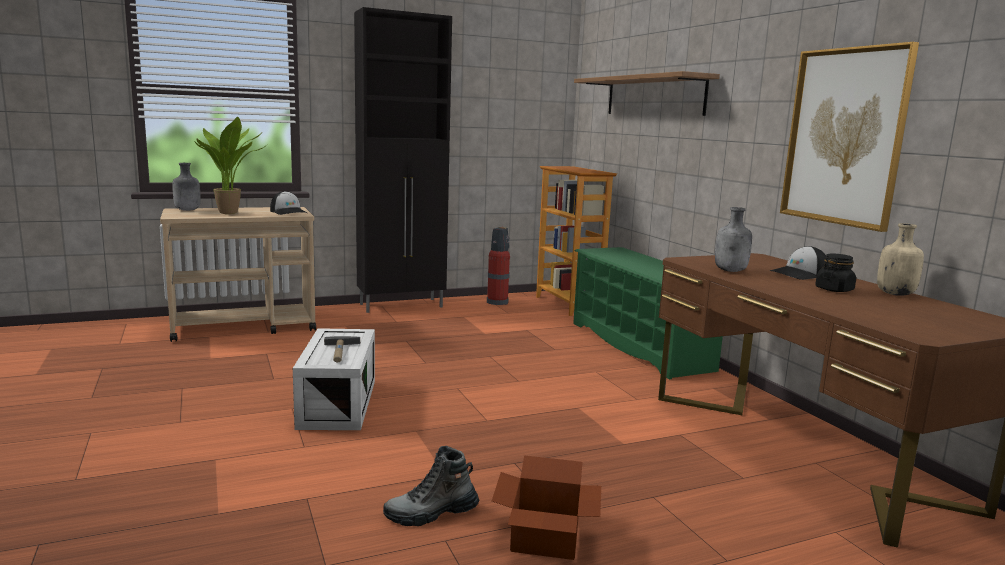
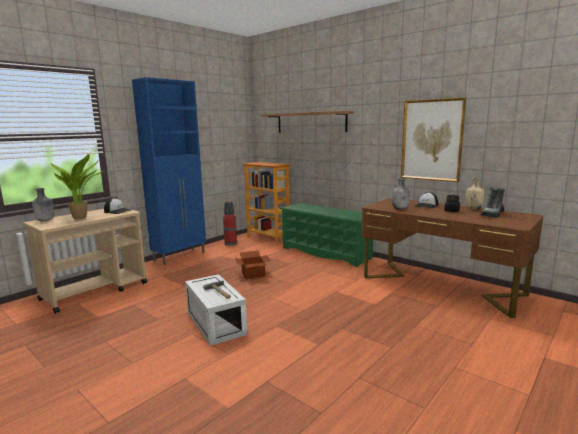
camera: 25 degrees left, 0 degrees up
(402, 305) = (180, 256): black cabinet -> blue cabinet
(431, 513) = (336, 366): boot -> boot (492, 214)
(543, 538) = (397, 360): cardboard box -> cardboard box (253, 274)

